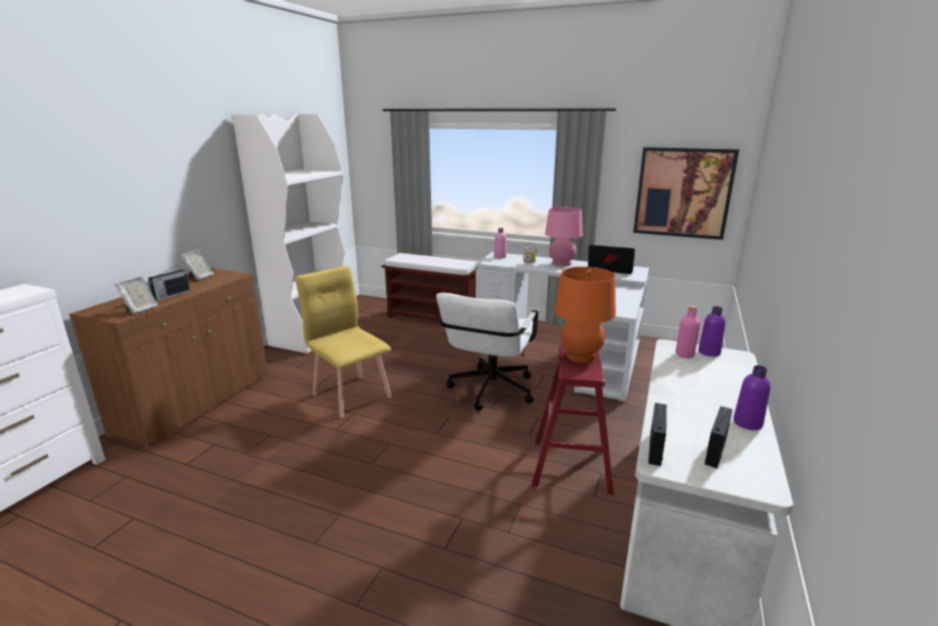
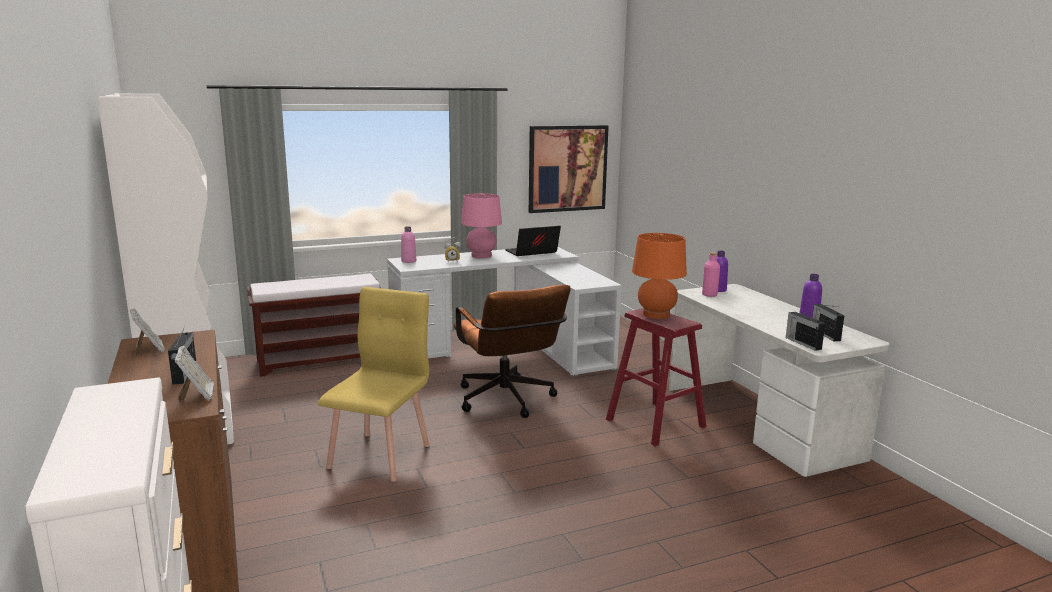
camera: 45 degrees left, 5 degrees down
(351, 395) = (380, 456): yellow chair -> yellow chair turned 105 degrees clockwise
(489, 393) = (508, 402): white office chair -> brown office chair

